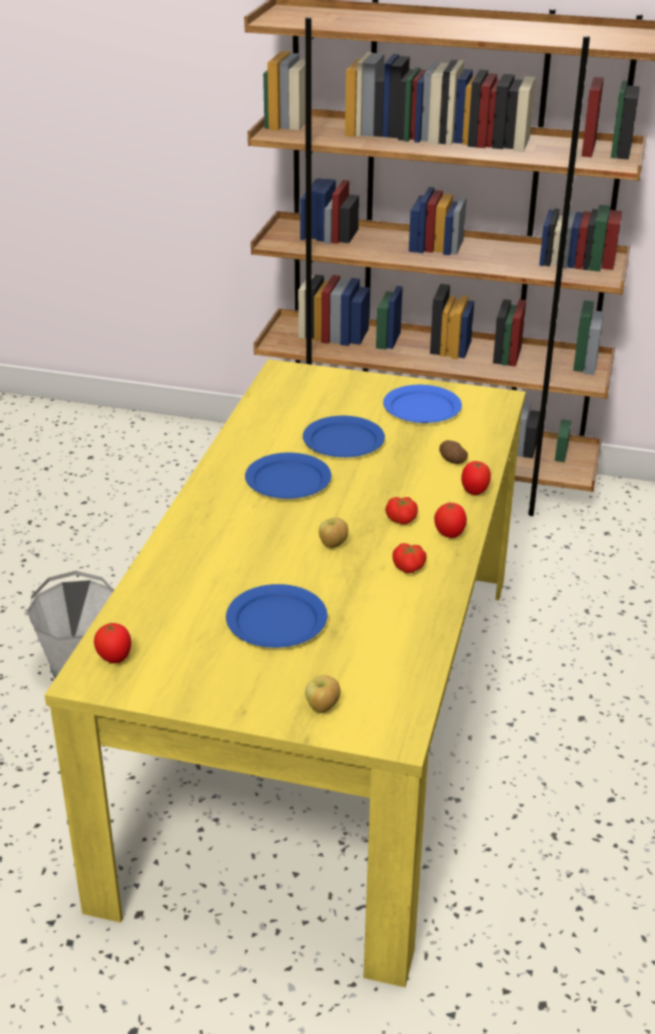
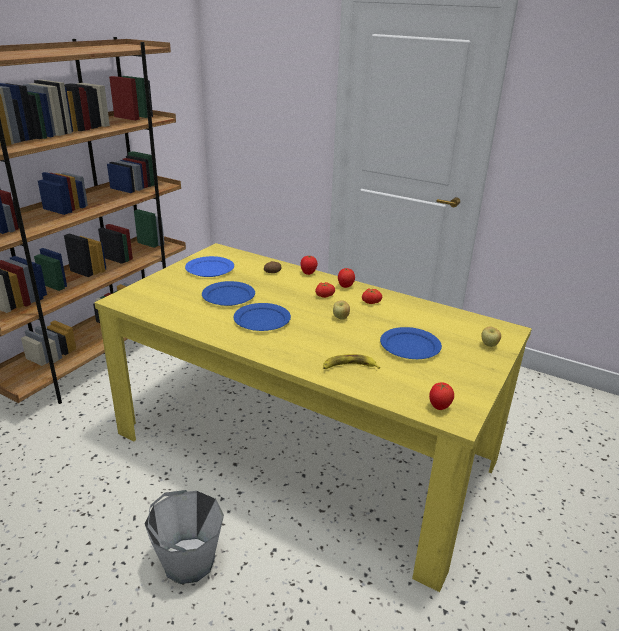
camera: 75 degrees left, 5 degrees down
(191, 570) = (349, 367): none -> banana

